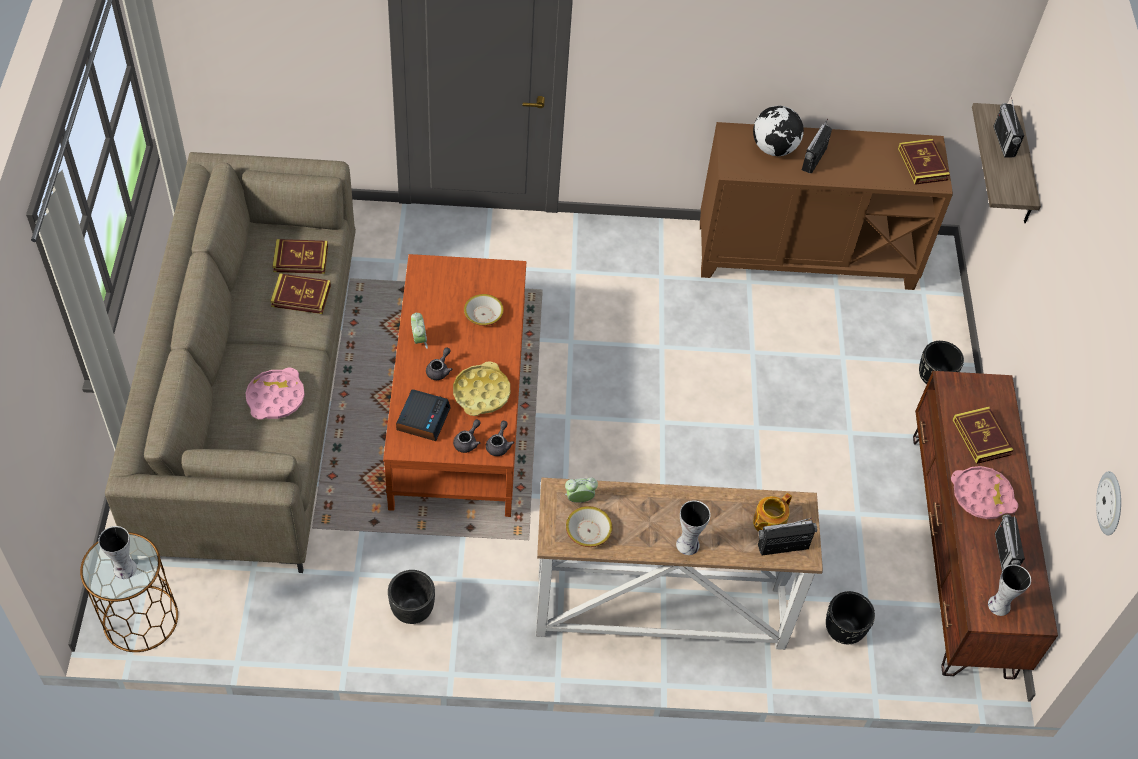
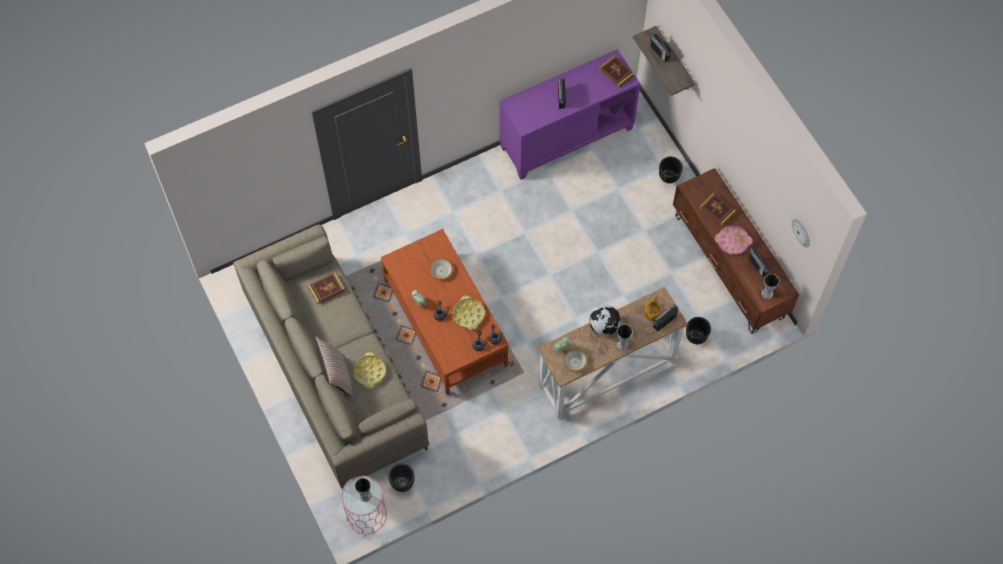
camera: 25 degrees left, 10 degrees up
(140, 619) = (366, 514): brown side table -> pink side table
(223, 379) = (336, 376): none -> pillow
(275, 398) = (369, 372): pink tray -> yellow tray
(301, 296) = (342, 310): book -> none
(411, 610) = (491, 438): black planter -> black planter (402, 483)
(423, 418) = (449, 343): alarm clock -> none
(774, 149) = (538, 102): globe -> globe (604, 326)
(805, 255) = (566, 137): brown cabinet -> purple cabinet

